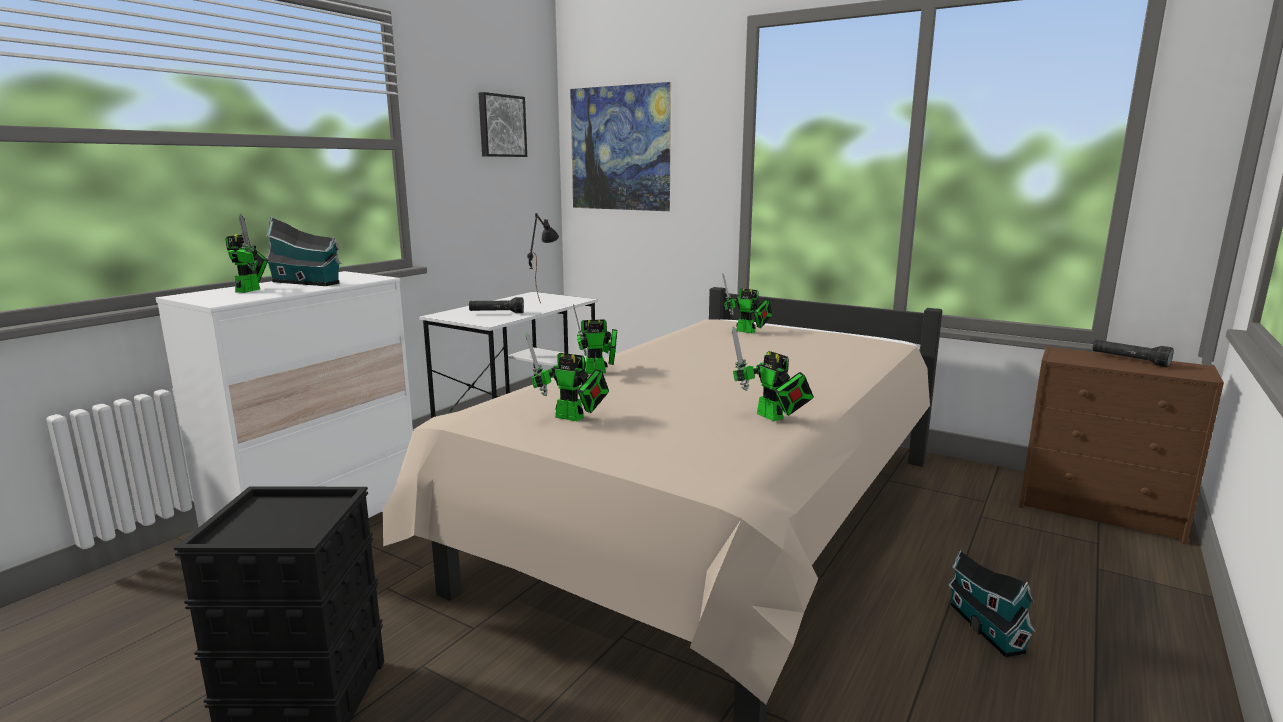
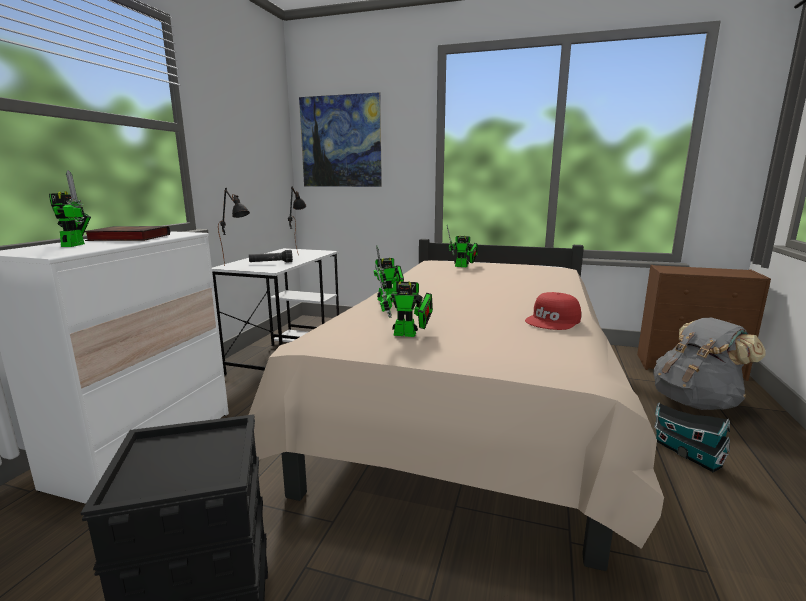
camera: 15 degrees left, 0 degrees up
(307, 283) = (127, 238): toy house -> book
(453, 316) = (238, 267): none -> black table lamp
(501, 126) = (253, 120): picture -> none
(773, 417) = (553, 321): toy robot -> red cap
(1063, 563) = (695, 402): none -> grey backpack
(1129, 360) = (705, 270): black flashlight -> none

